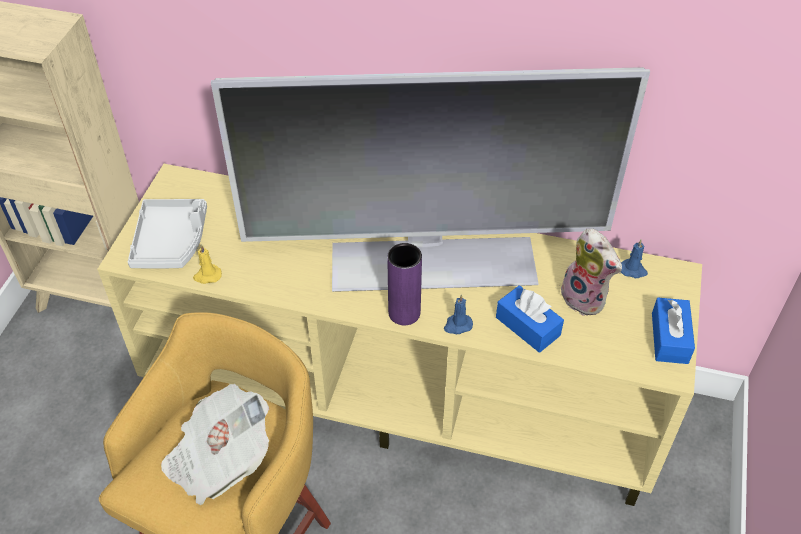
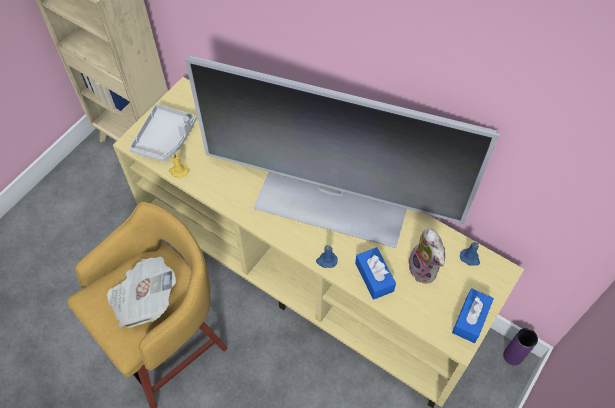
camera: 20 degrees right, 10 degrees up
(404, 313) = (294, 240): purple vase -> purple vase (512, 356)

